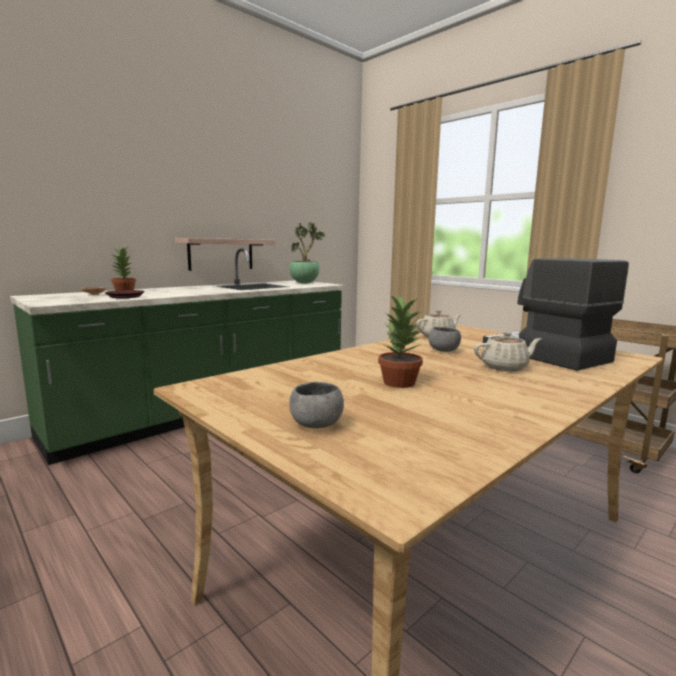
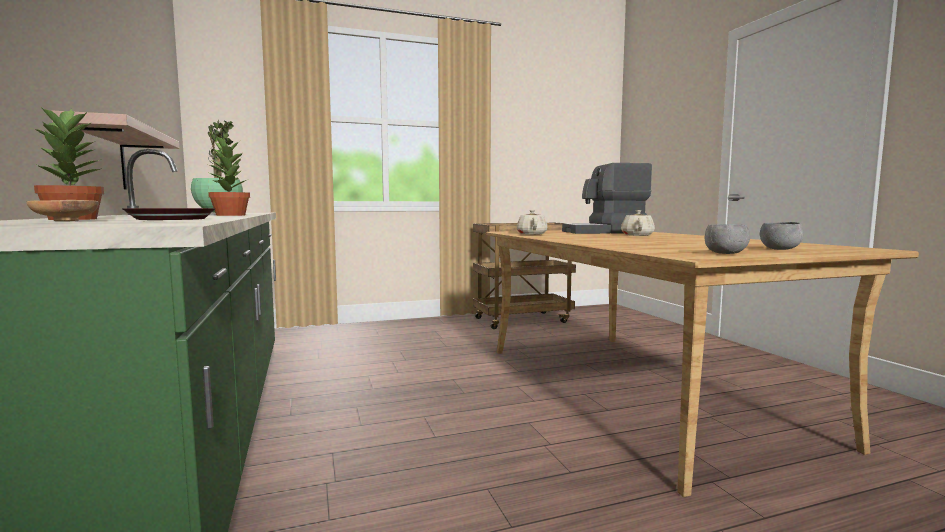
camera: 65 degrees left, 5 degrees down
(398, 382) = (676, 241): potted plant -> potted plant (229, 215)
(444, 350) = (583, 236): grey bowl -> grey bowl (725, 253)

